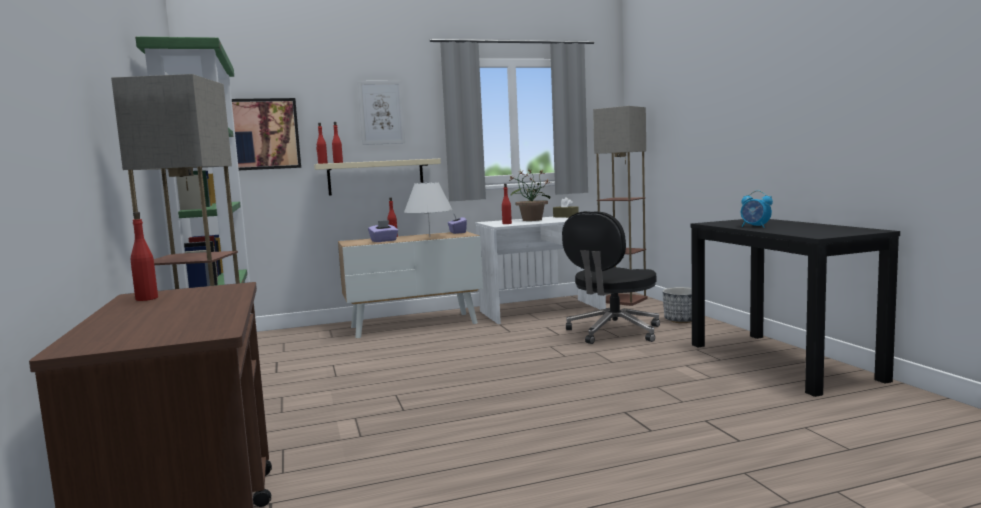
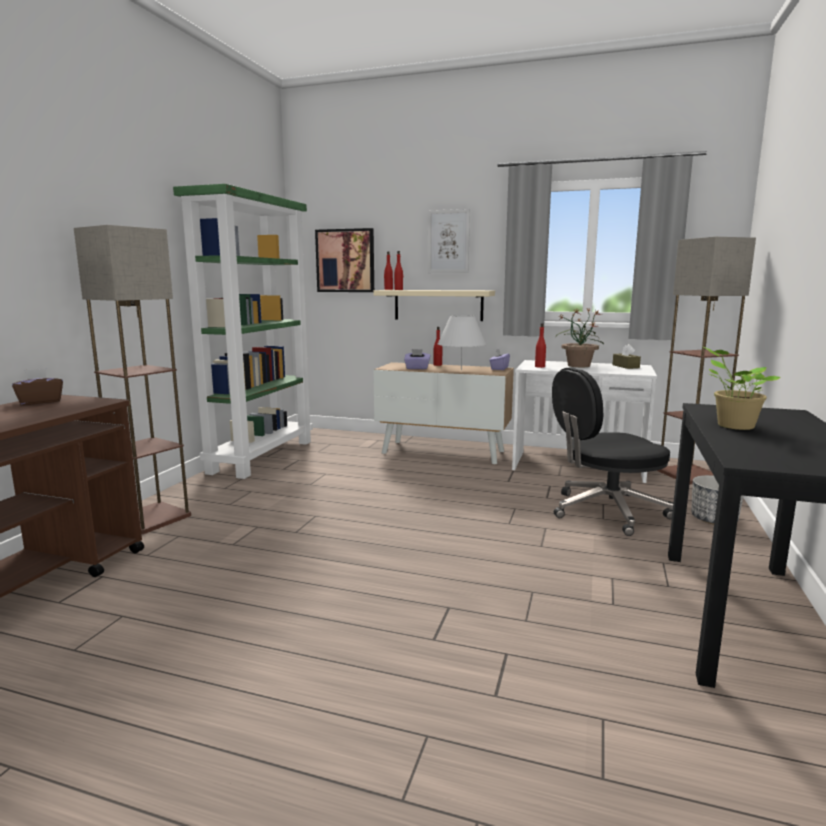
camera: 35 degrees right, 5 degrees up
(146, 299) = (40, 401): red bottle -> brown tissue box
(755, 227) = (732, 425): alarm clock -> potted plant

